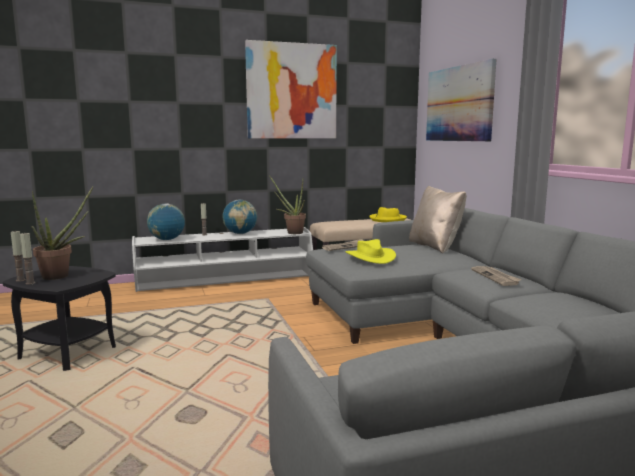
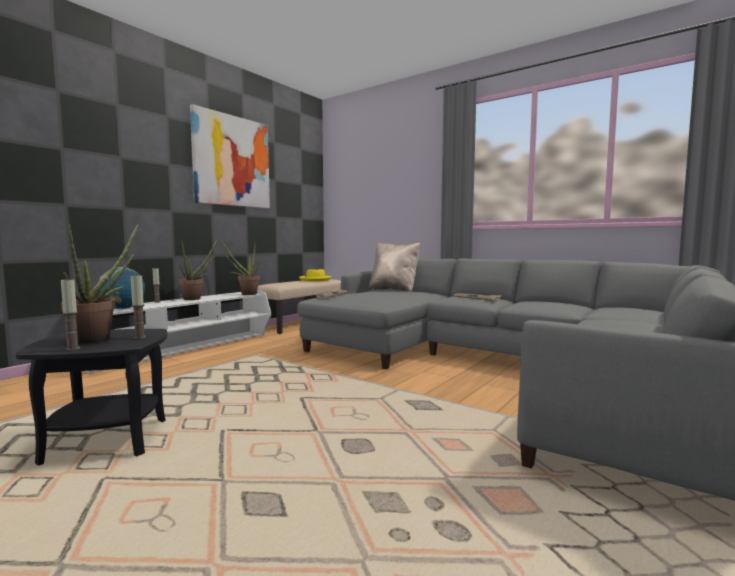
camera: 35 degrees left, 5 degrees down
(20, 280) = (46, 348): candle -> candle (139, 337)
(240, 233) = (196, 298): globe -> potted plant
(370, 257) = (371, 297): yellow hat -> none
(459, 104) = (372, 183): picture -> none

